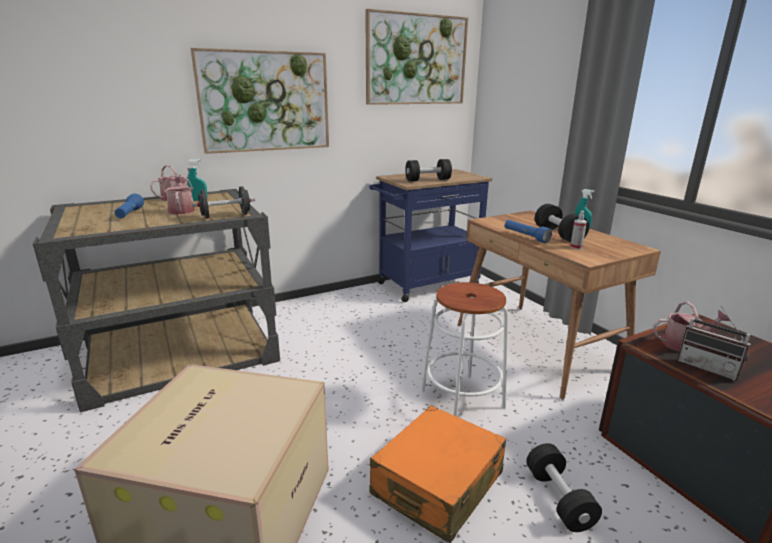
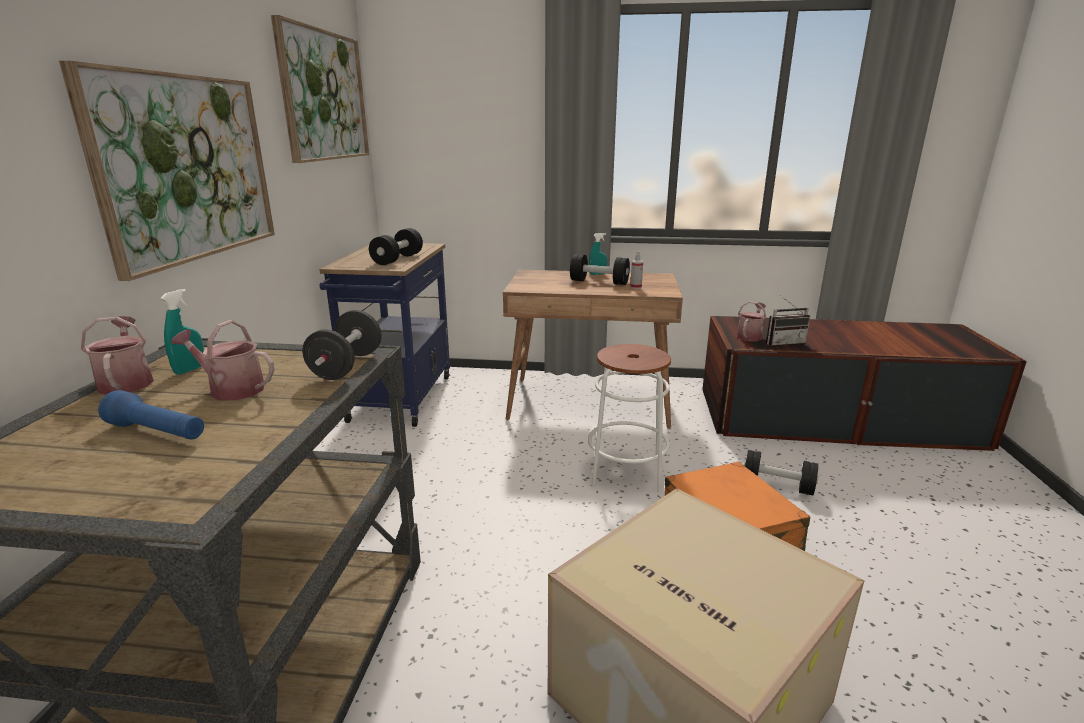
camera: 55 degrees left, 0 degrees up
(525, 236) = (587, 291): blue flashlight -> none

